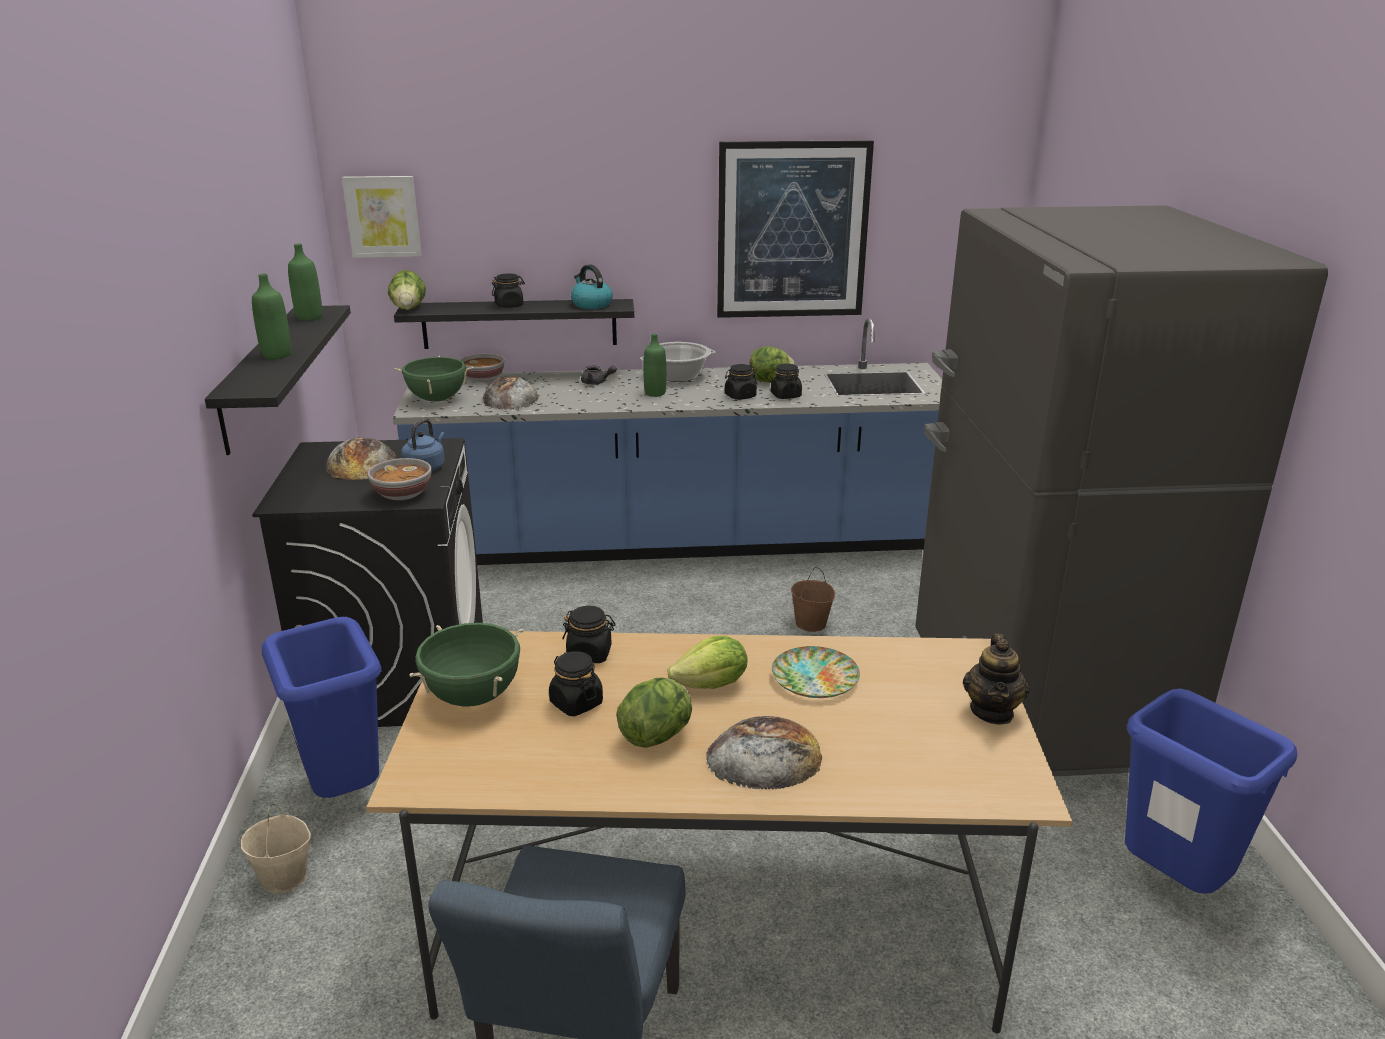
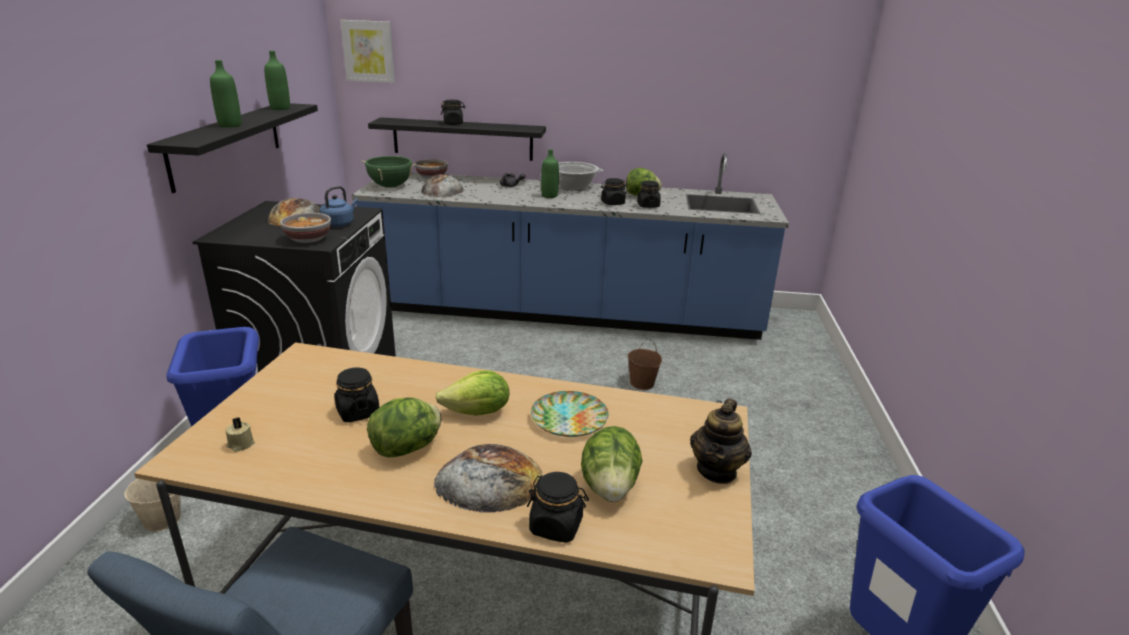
camera: 10 degrees right, 0 degrees up
(409, 308) = (381, 120): lettuce -> lettuce (610, 487)
(466, 758) = (240, 444): none -> beige candle
(473, 697) = (280, 396): green cooking pot -> none
(589, 654) = (393, 374): black jar -> black jar (556, 526)
(591, 304) = (512, 127): kettle -> none
(792, 231) = (670, 80): picture -> none
(1039, 701) = (811, 469): grey fridge -> none

